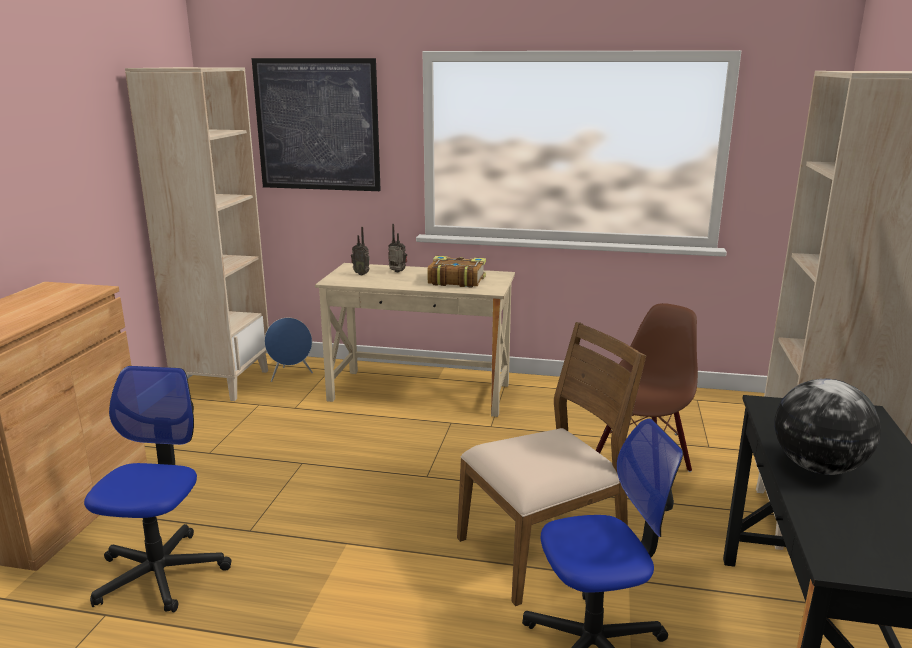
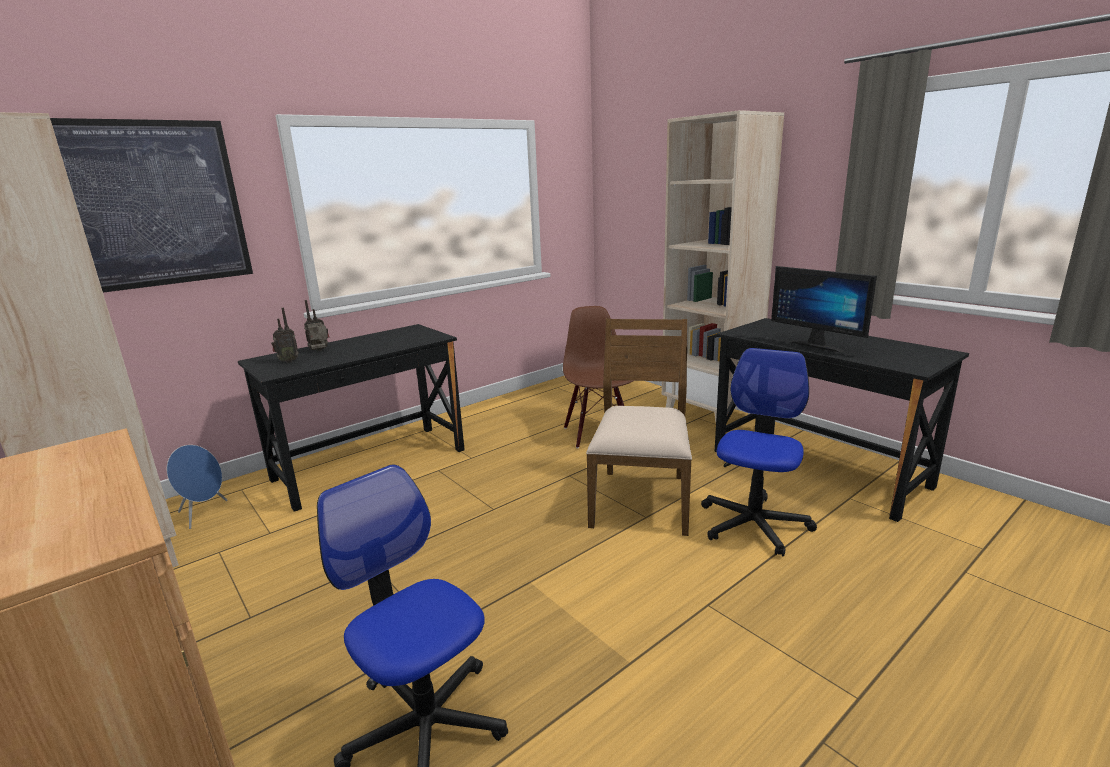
camera: 50 degrees left, 0 degrees up
(420, 392) = (370, 464): beige desk -> black desk
(456, 280) = (390, 340): book -> none
(818, 468) = (819, 345): globe -> monitor

